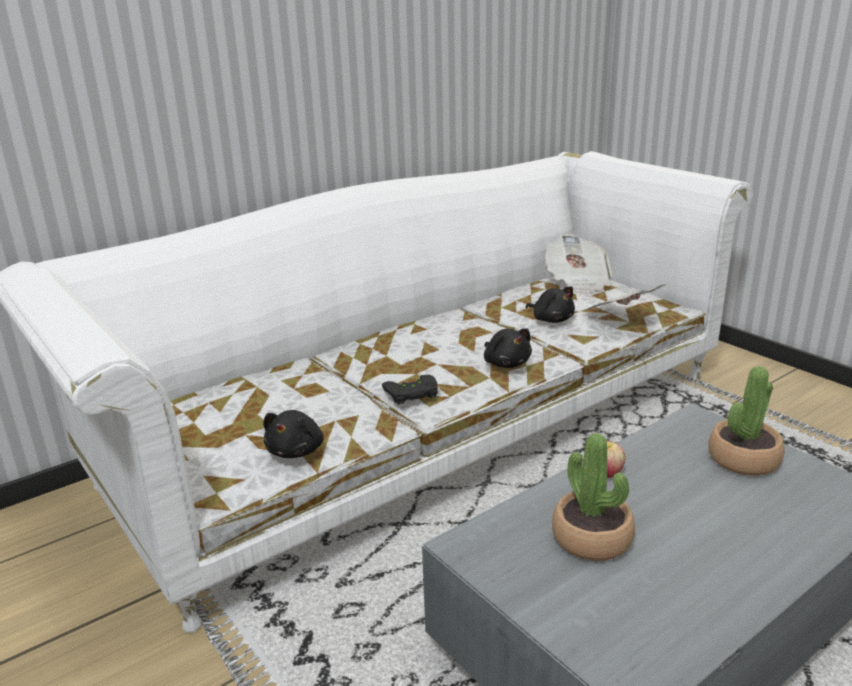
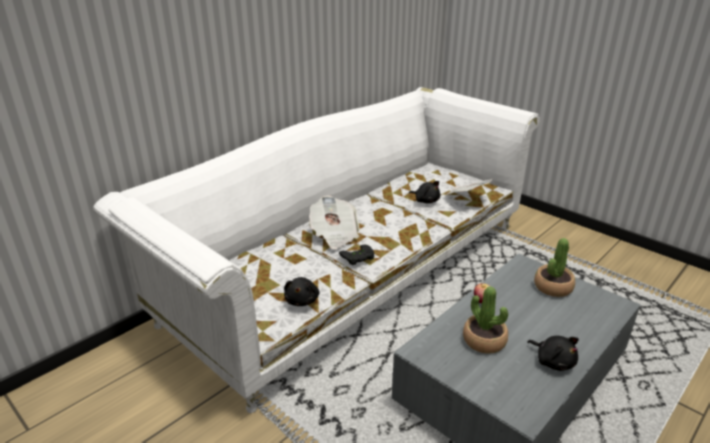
camera: 10 degrees left, 5 degrees up
(506, 363) = (407, 233): black plush toy -> black plush toy (553, 361)
(577, 283) = (434, 173): newspaper -> newspaper (334, 234)

